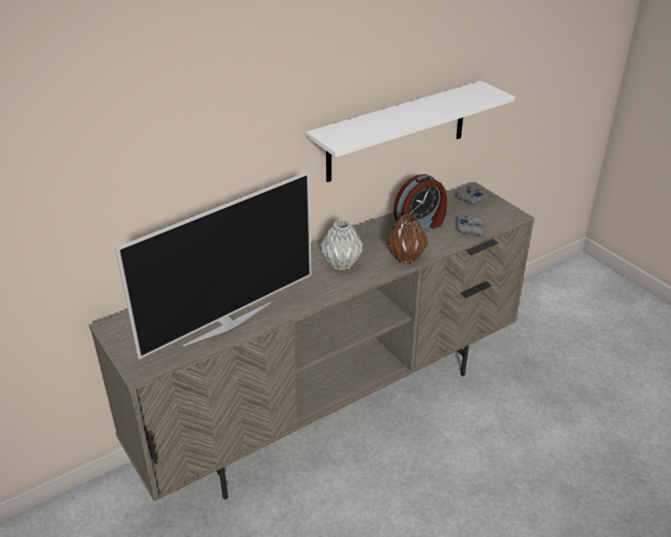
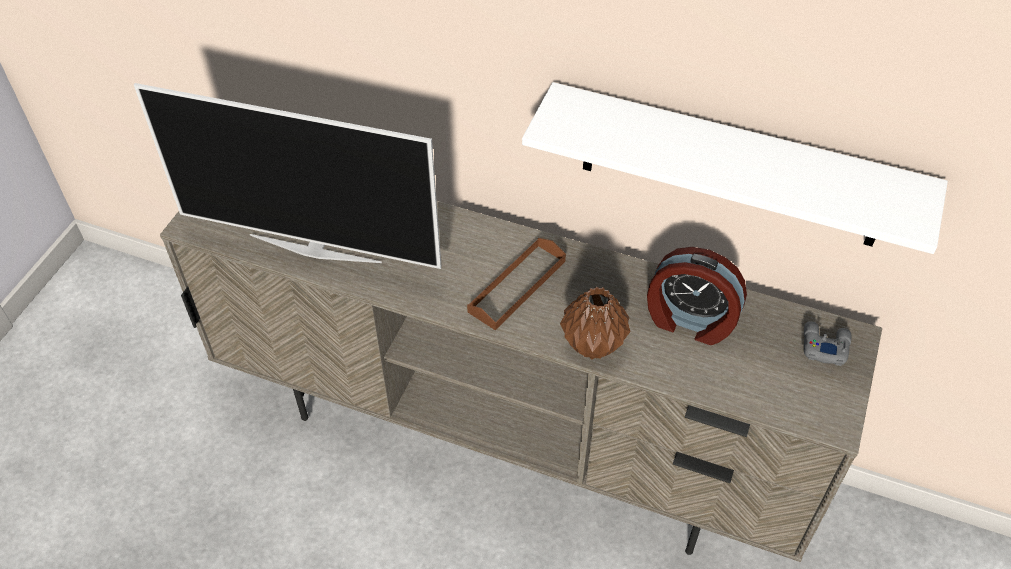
camera: 55 degrees right, 15 degrees up
(341, 264) = (517, 286): grey vase -> brown tray
(471, 229) = (739, 385): grey game controller -> none

